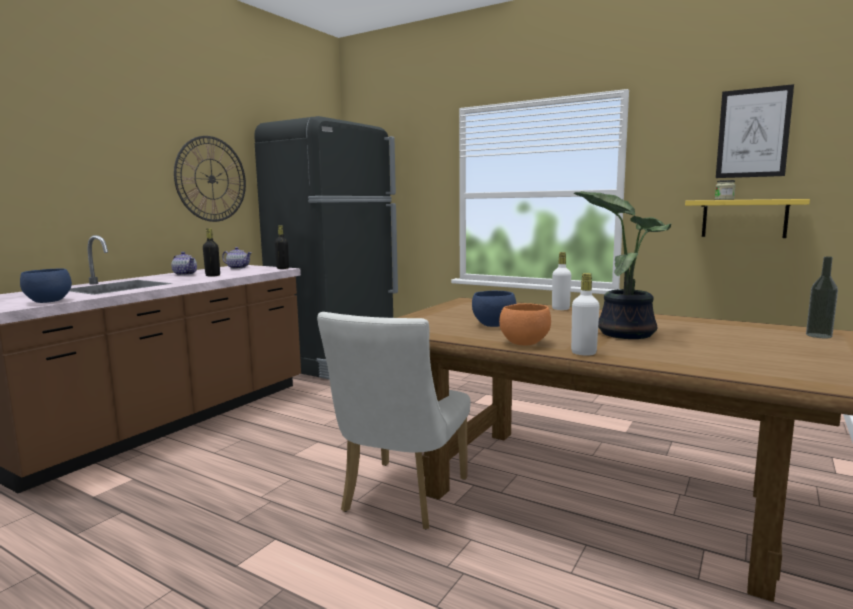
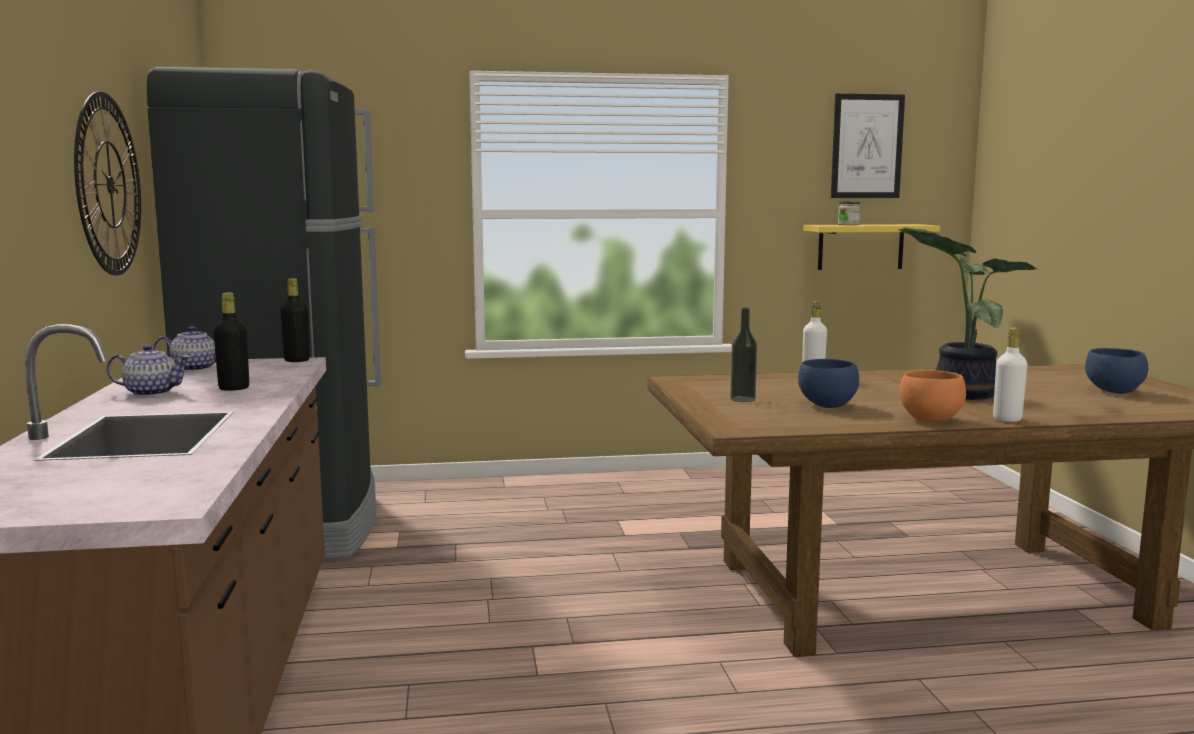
camera: 40 degrees left, 0 degrees up
(47, 301) = (176, 482): blue bowl -> blue bowl (1115, 391)
(400, 499) = (778, 670): white chair -> none
(818, 335) = (1080, 372): bottle -> bottle (743, 399)

